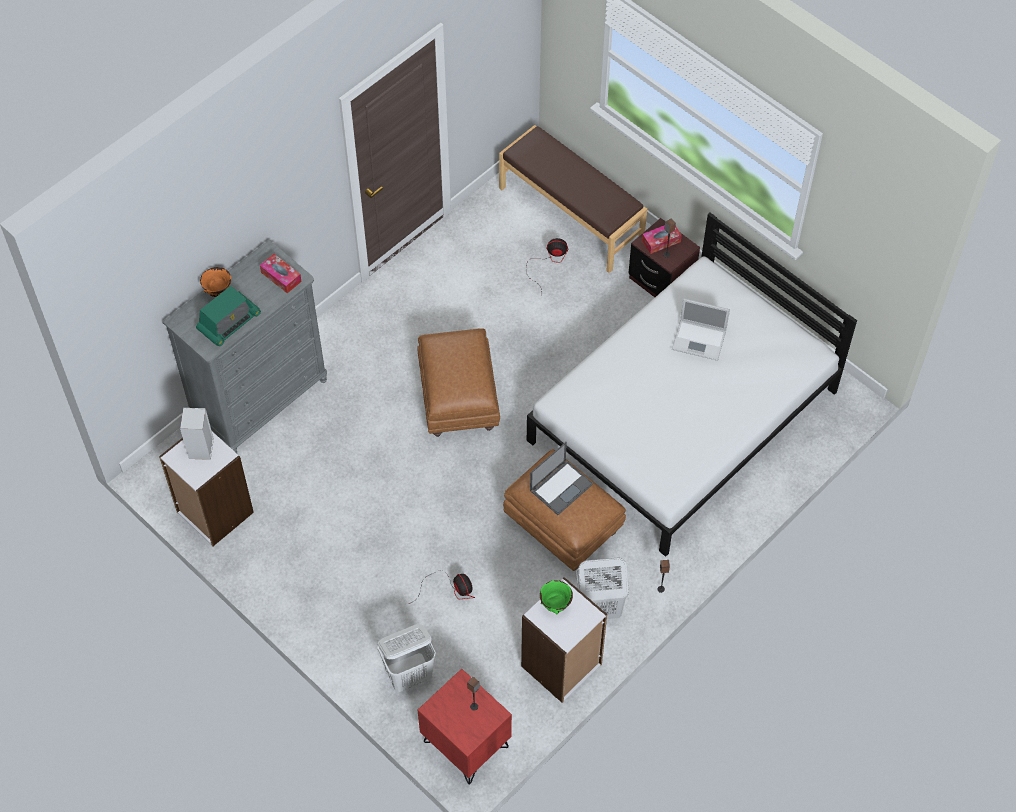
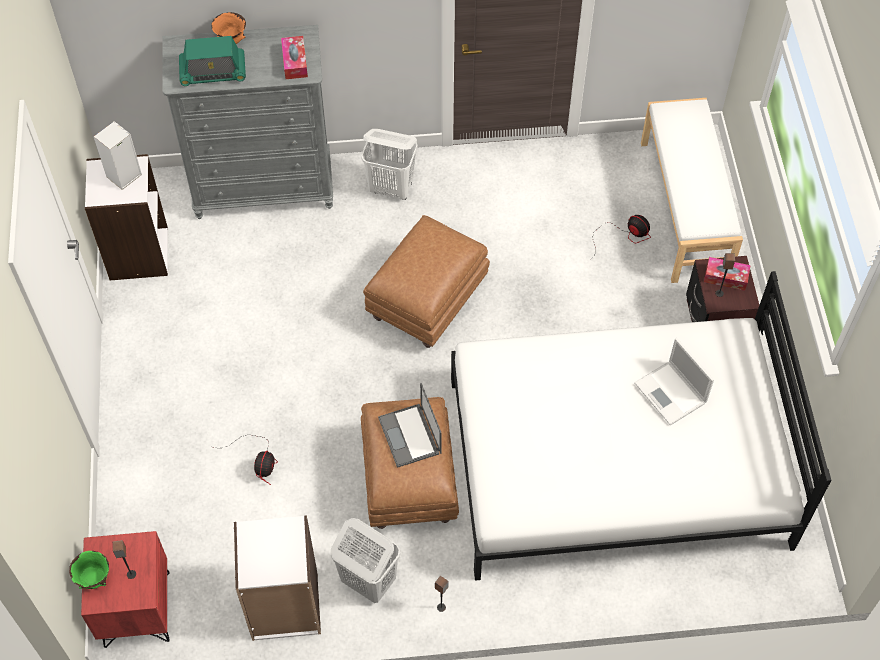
camera: 40 degrees right, 0 degrees up
(409, 675) = (152, 510): white laundry basket -> white laundry basket (391, 188)
(556, 604) = (273, 535): green bowl -> green bowl (95, 579)
(561, 486) = (410, 436): laptop -> laptop turned 75 degrees clockwise
(571, 215) = (685, 208): brown bench -> white bench

